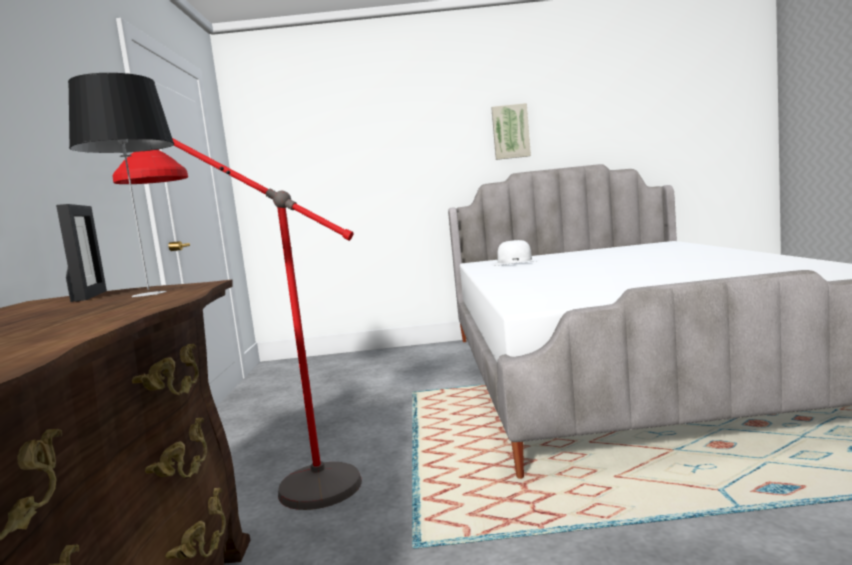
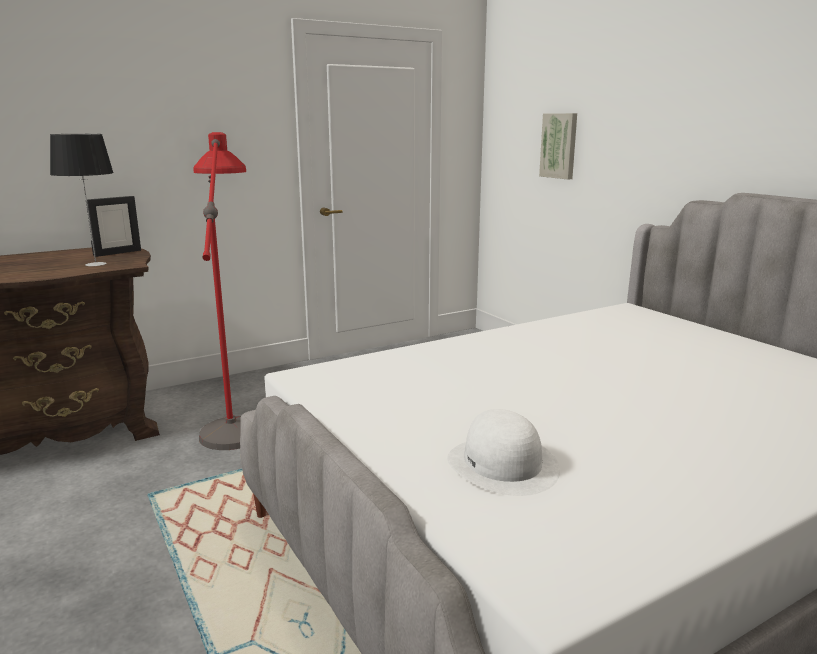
camera: 60 degrees right, 10 degrees up
(510, 132) = (766, 122): picture -> picture (559, 146)
(515, 262) = (633, 328): white hat -> white hat (503, 465)

